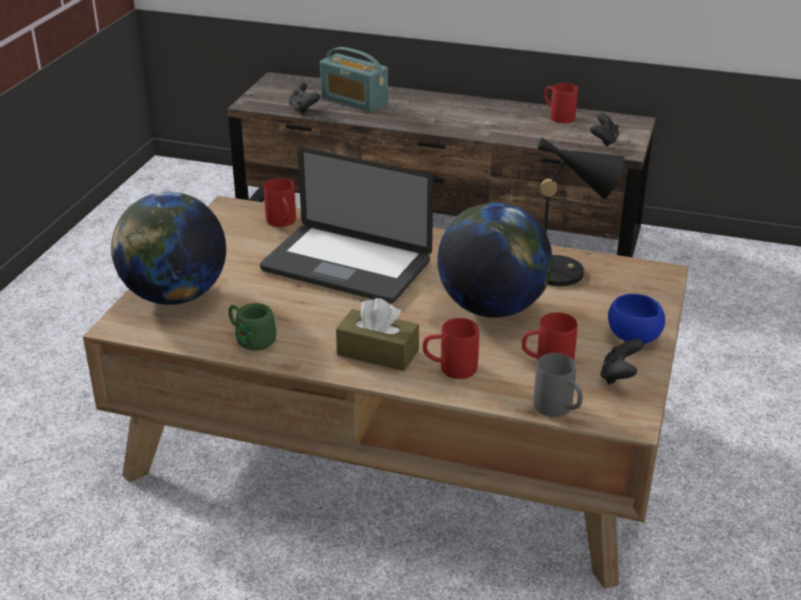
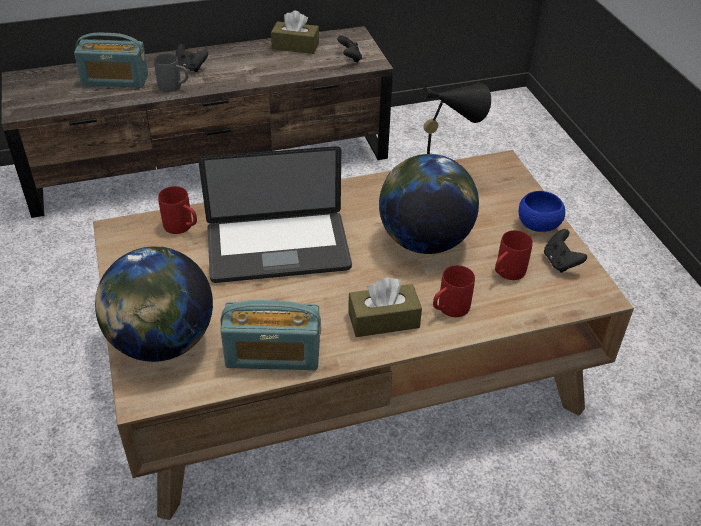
camera: 35 degrees left, 10 degrees up
(251, 339) = (273, 355): green mug -> radio
(303, 109) = (76, 102): black game controller -> black game controller (191, 67)
(557, 116) = (295, 46): red mug -> brown tissue box
(559, 410) = (552, 310): grey mug -> grey mug (174, 87)

